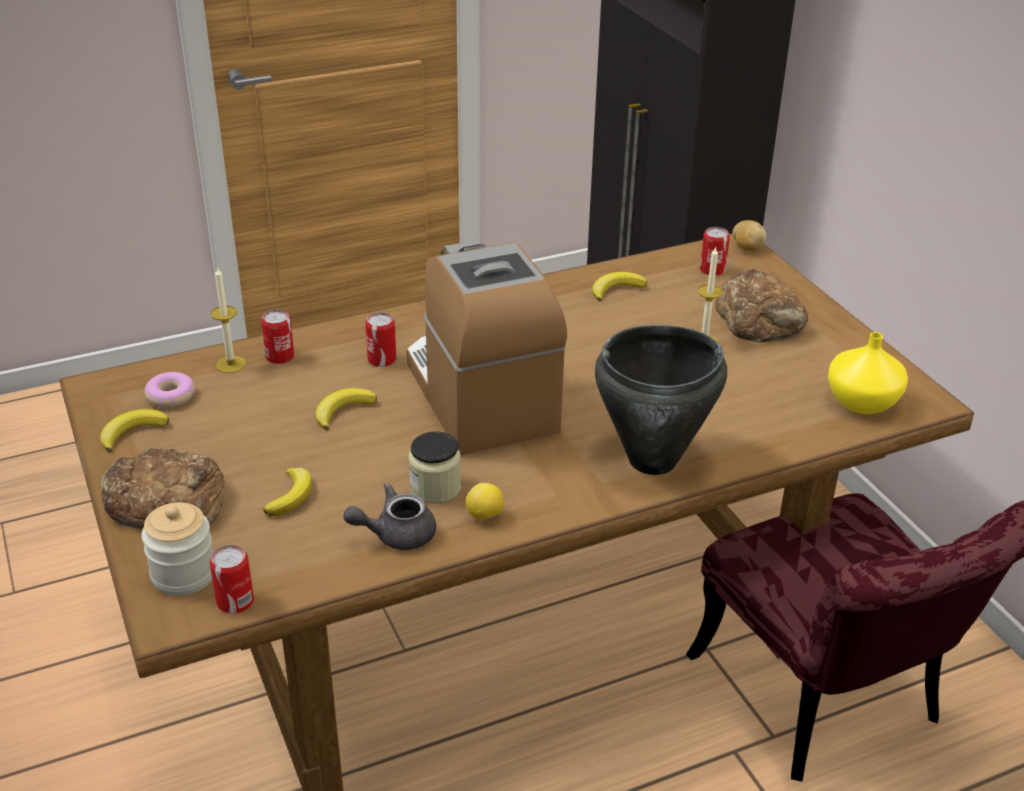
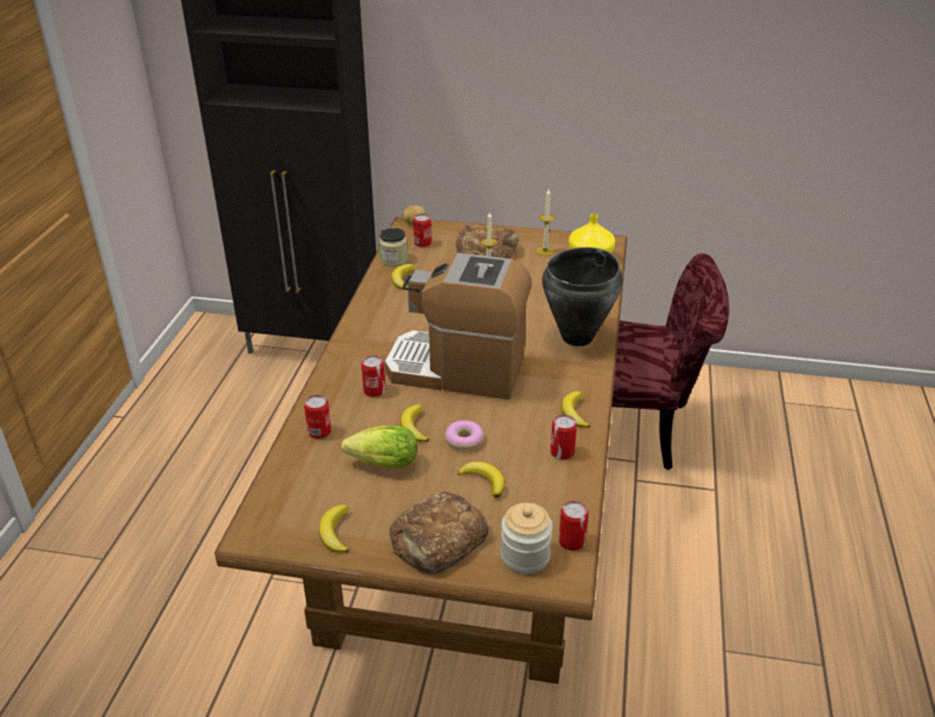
camera: 55 degrees left, 0 degrees up
(171, 396) = (310, 499): donut -> donut (464, 440)
(231, 364) = (302, 457): candle -> candle (545, 251)
(260, 414) = (380, 464): none -> lettuce
(395, 534) = (562, 452): grey teapot -> can
(435, 488) = (531, 420): jar -> jar (393, 259)
(484, 516) = (574, 413): lemon -> banana

